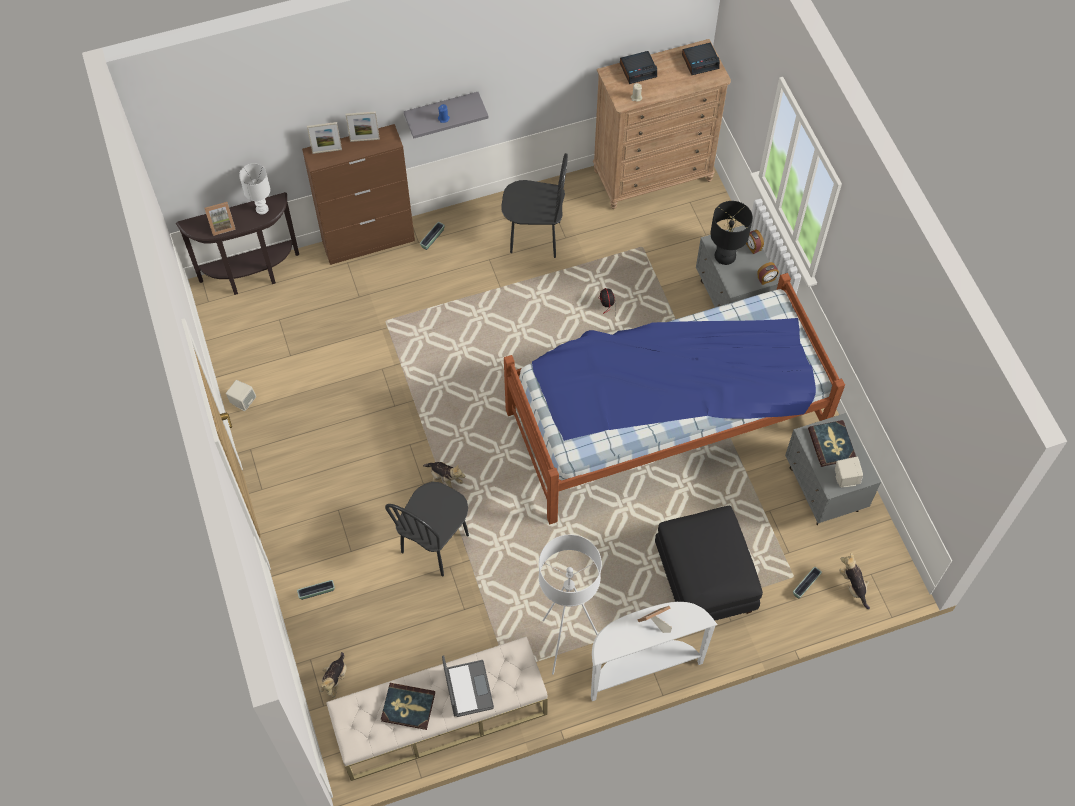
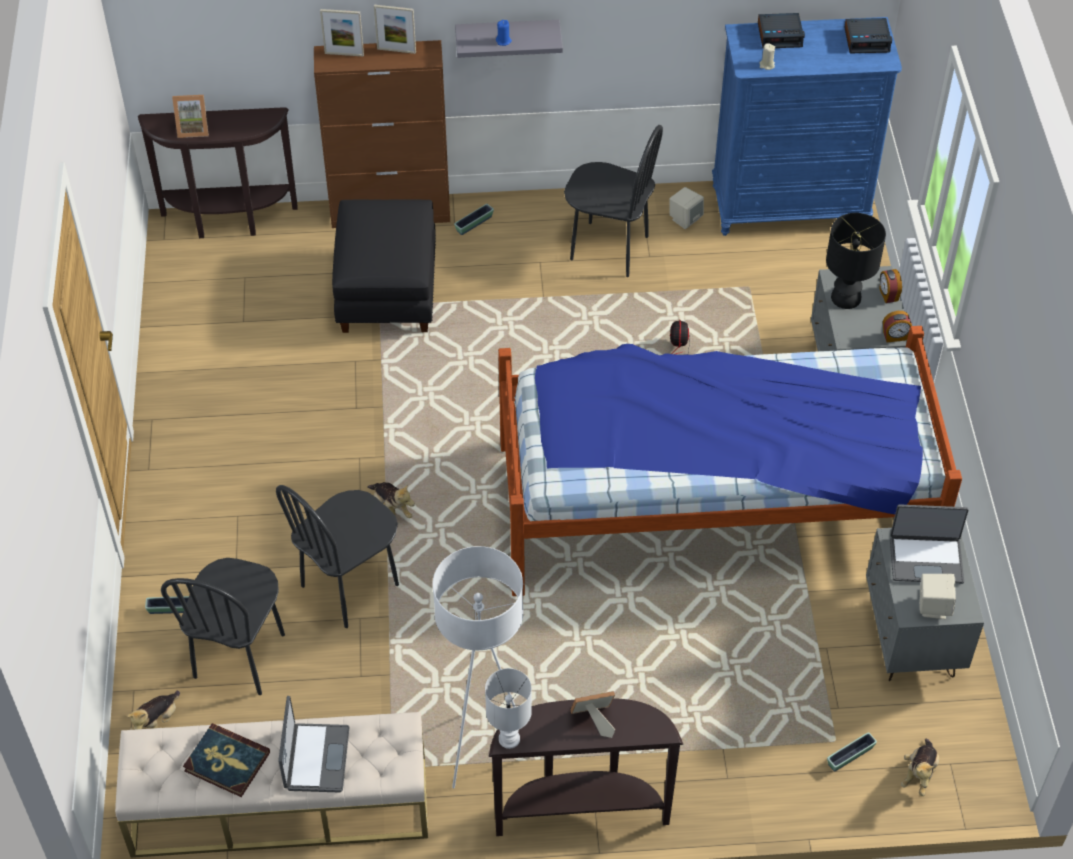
camera: 15 degrees right, 10 degrees down
(243, 401) = (163, 362): beige speaker -> beige speaker (685, 219)
(262, 209) = (250, 121): white table lamp -> white table lamp (509, 740)
(376, 615) = (240, 656): none -> black chair
(641, 668) = (580, 809): white console table -> brown console table
(653, 175) = (790, 207): brown dresser -> blue dresser
(705, 580) = (707, 717): black ottoman -> black ottoman (388, 292)
(831, 444) = (926, 559): book -> laptop
(853, 586) = (919, 774): plush toy -> plush toy turned 150 degrees counterclockwise

